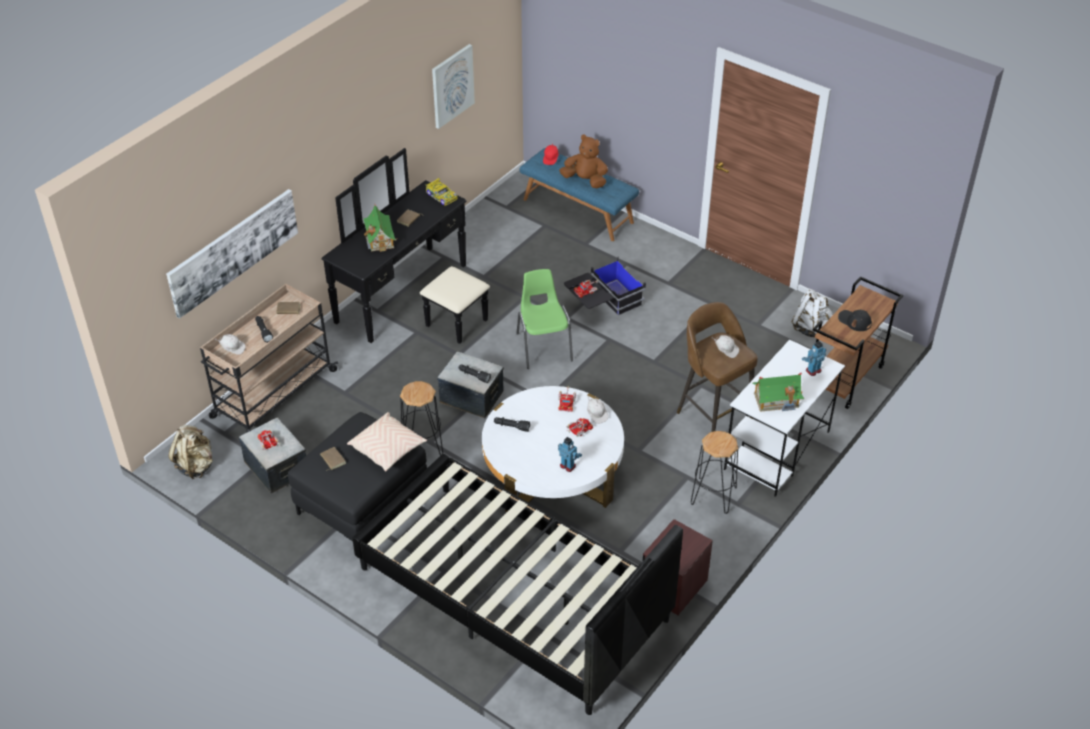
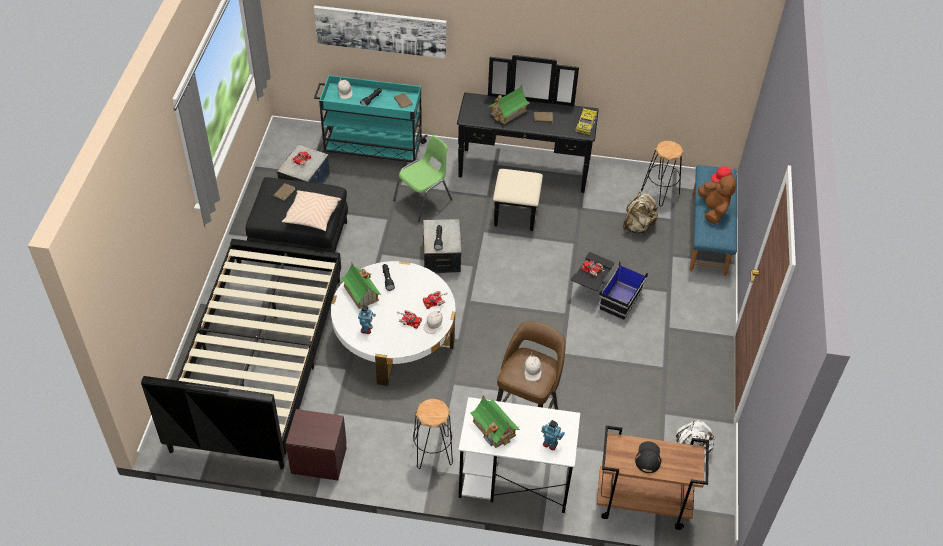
camera: 60 degrees right, 5 degrees up
(195, 466) = (283, 144): beige backpack -> beige backpack (637, 226)
(273, 394) = (372, 150): beige cart -> turquoise cart
(422, 445) = (374, 249): black stool -> black stool (660, 192)
(452, 85) = (658, 53): picture -> none
(516, 453) = (361, 293): none -> toy house
(543, 346) = (527, 276): green chair -> green chair (424, 200)

